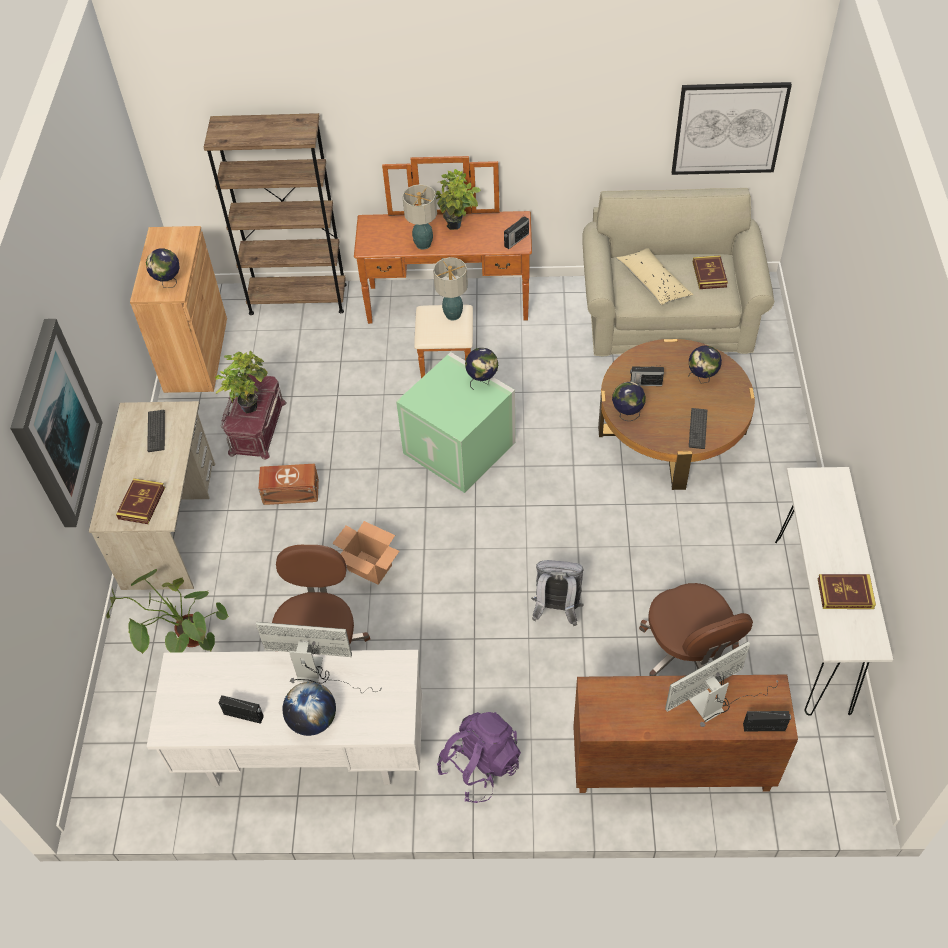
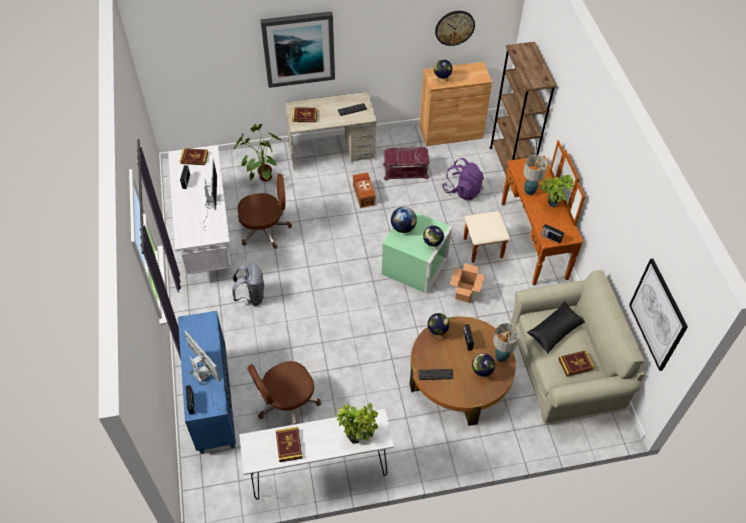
camera: 75 degrees right, 0 degrees up
(113, 206) = (454, 27): none -> wall clock
(184, 697) = (194, 158): none -> book
(249, 404) = (406, 155): potted plant -> potted plant (358, 436)
(313, 720) = (185, 207): globe -> globe (403, 228)
(370, 568) = (320, 240): cardboard box -> cardboard box (465, 293)
(452, 314) = (494, 228): table lamp -> table lamp (501, 357)
(480, 766) = (205, 310): purple backpack -> purple backpack (462, 190)
(556, 609) = (307, 332): grey backpack -> grey backpack (251, 297)
(653, 283) = (555, 330): beige pillow -> black pillow
(670, 766) = (212, 400): brown cabinet -> blue cabinet

